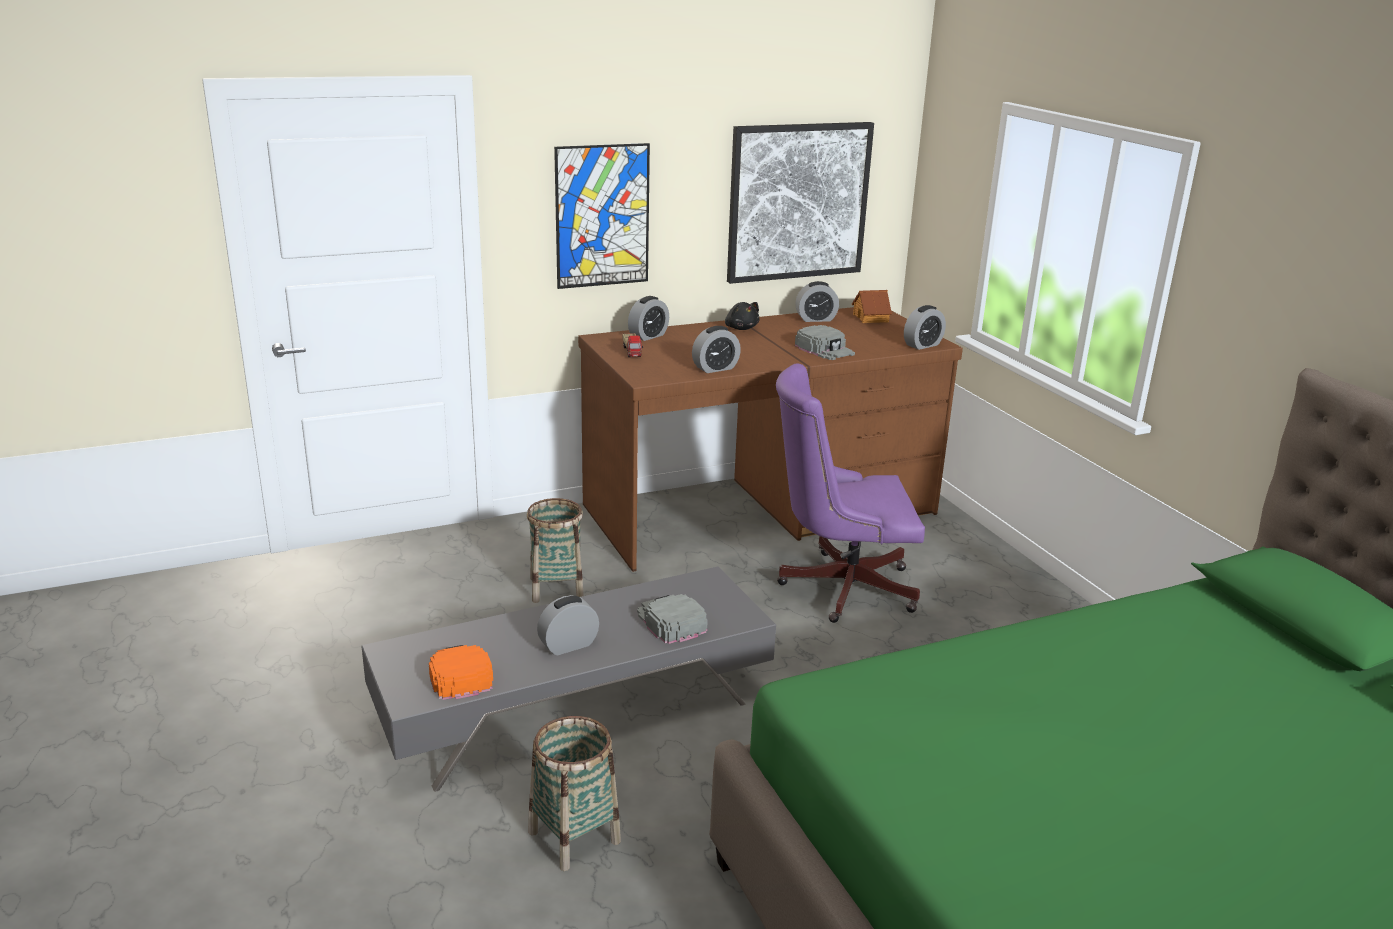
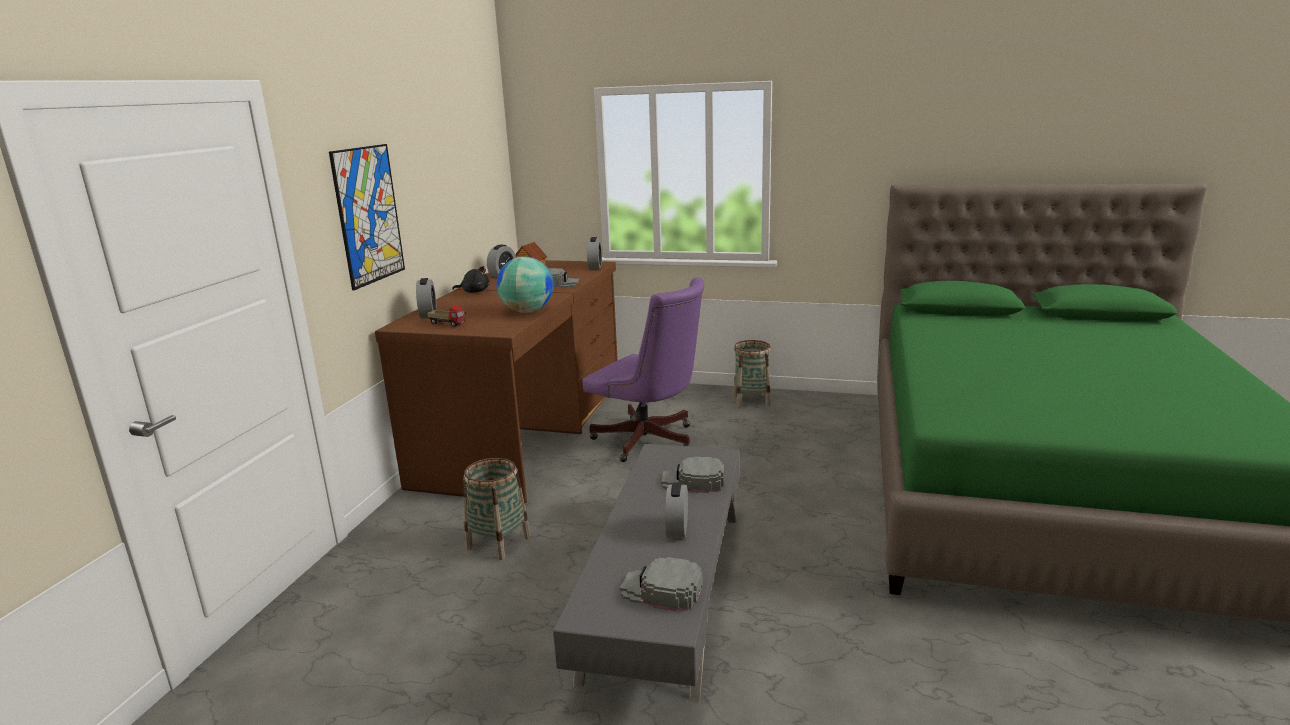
camera: 50 degrees left, 5 degrees down
(458, 674) = (661, 590): orange cap -> grey cap
(574, 837) = (817, 646): basket -> basket (751, 400)
(715, 368) = (527, 311): alarm clock -> globe
(798, 202) = (466, 186): picture -> none
(839, 586) = (649, 442): purple office chair -> purple office chair turned 90 degrees counterclockwise

